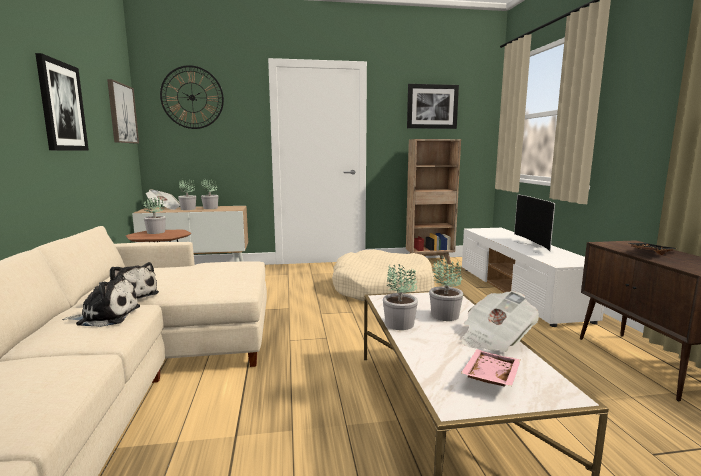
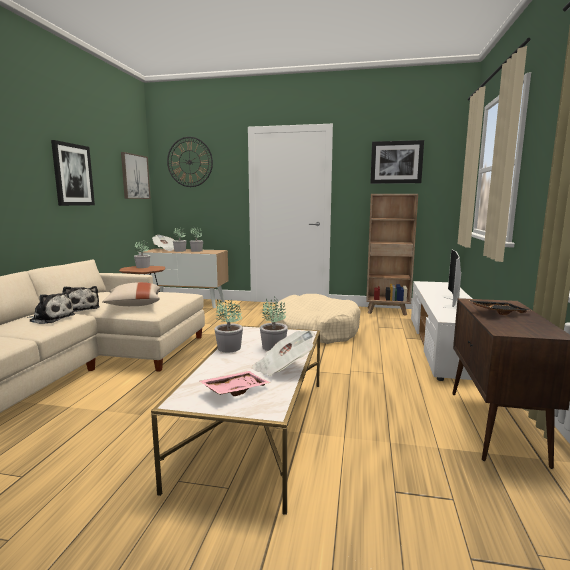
camera: 20 degrees right, 0 degrees up
(204, 283) = (134, 305): none -> beige pillow

